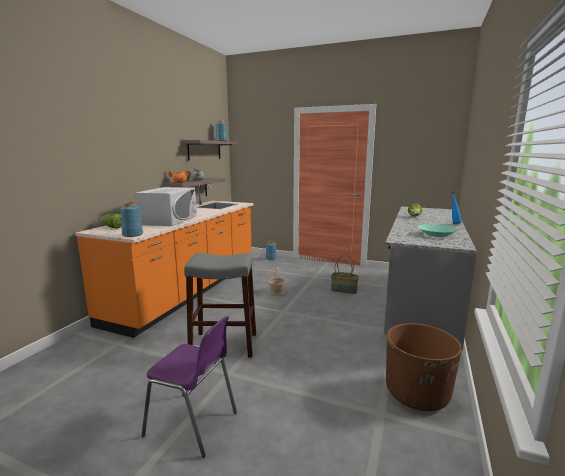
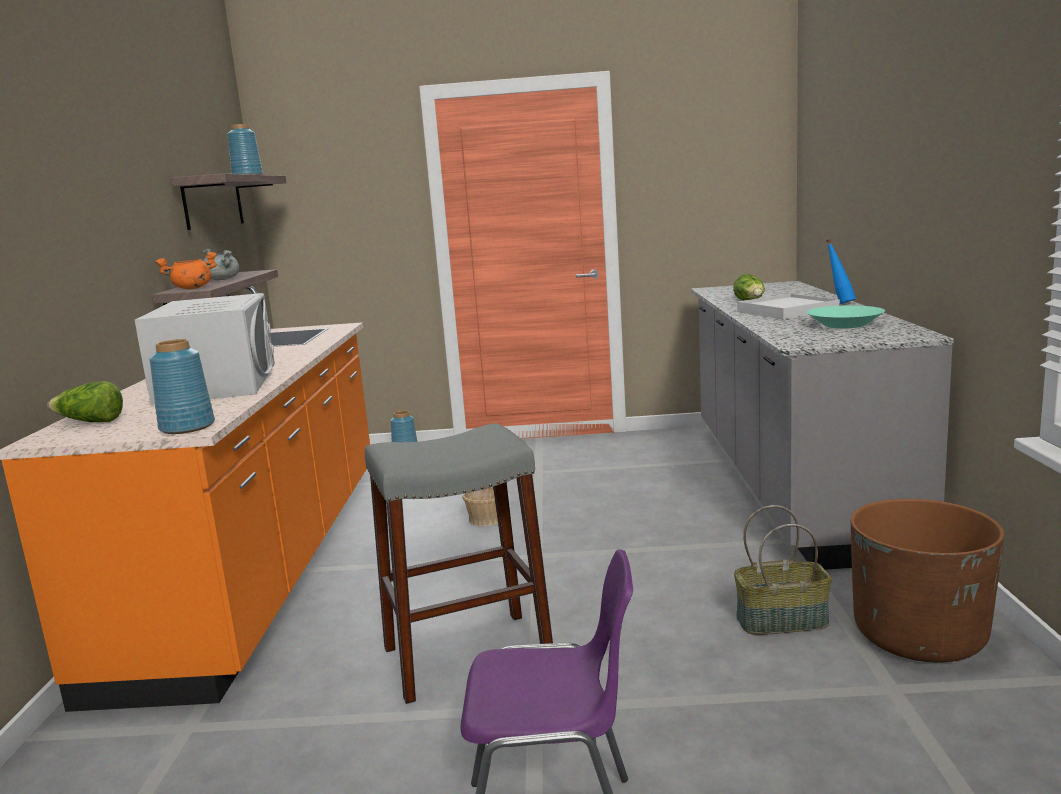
camera: 20 degrees left, 0 degrees up
(344, 290) = (625, 485): basket -> basket (782, 620)
(422, 223) = (787, 311): none -> white tray

